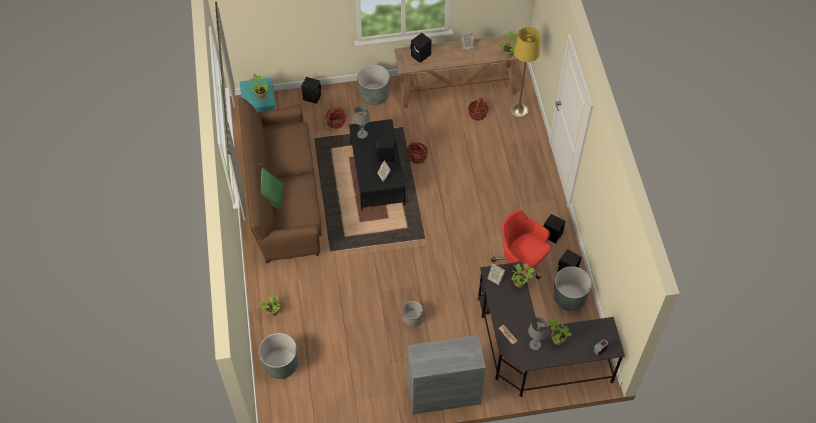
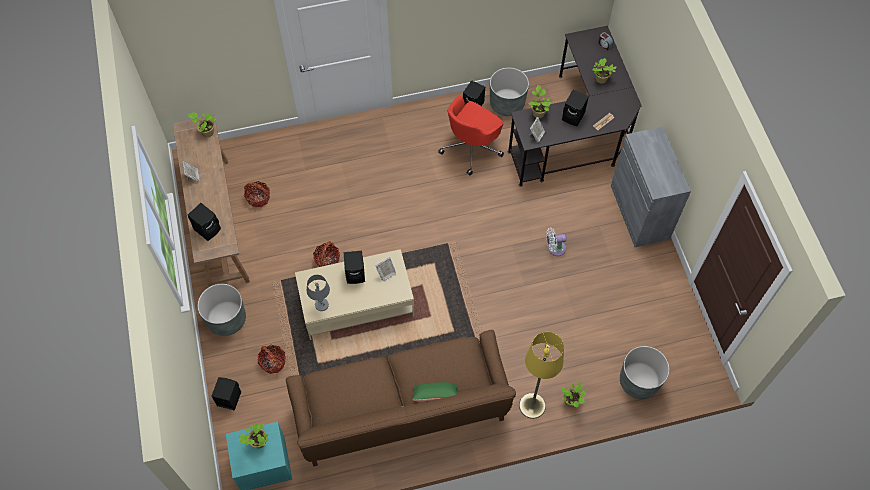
camera: 95 degrees left, 5 degrees up
(377, 174) = (356, 304): black coffee table -> beige coffee table
(412, 318) = (555, 248): planter -> white fan
(518, 110) = (253, 155): yellow floor lamp -> yellow floor lamp (532, 405)
(535, 345) = (611, 98): grey table lamp -> none
(551, 235) = (430, 120): black speaker -> black speaker (574, 117)

